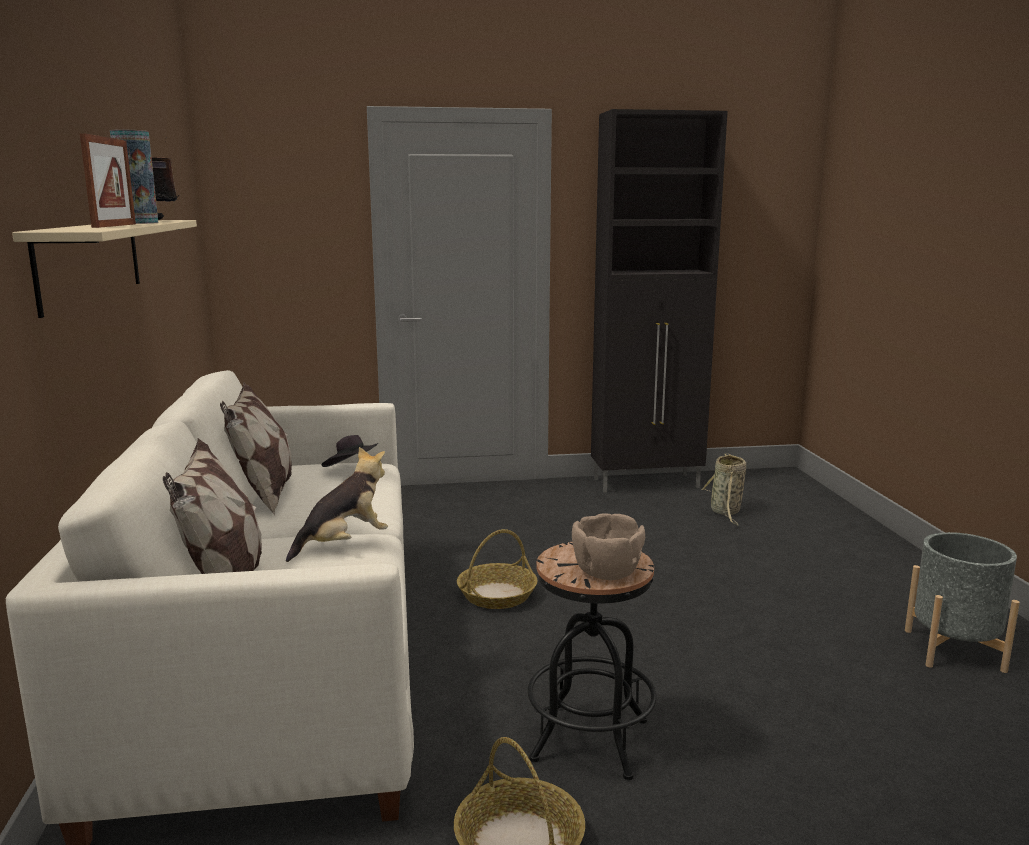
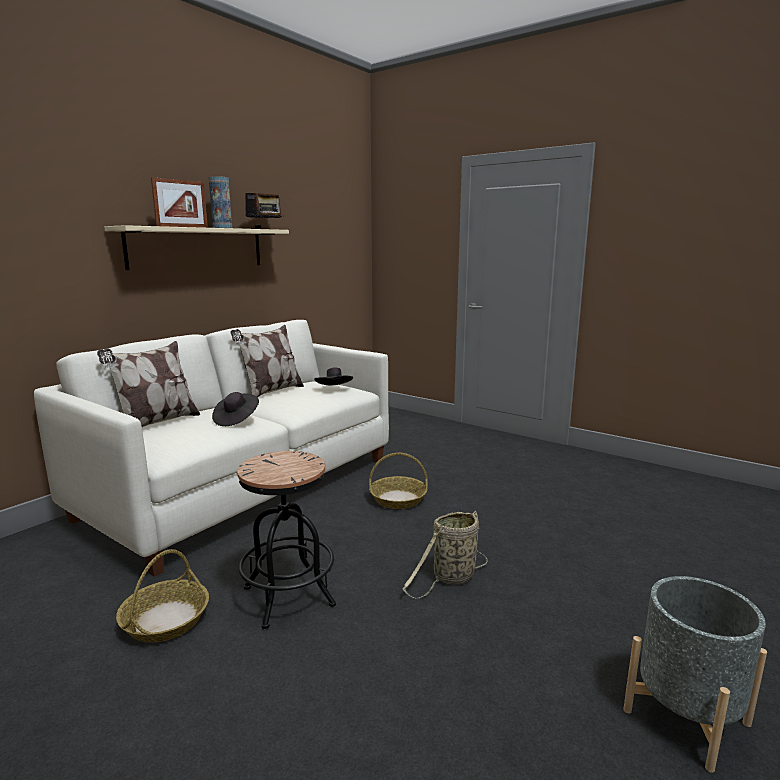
camera: 45 degrees right, 0 degrees up
(344, 544) = (236, 420): plush toy -> black hat
(605, 572) = (271, 472): brown bowl -> none
(647, 483) = (643, 471): black cabinet -> none
(725, 512) = (673, 512): basket -> basket (451, 578)

